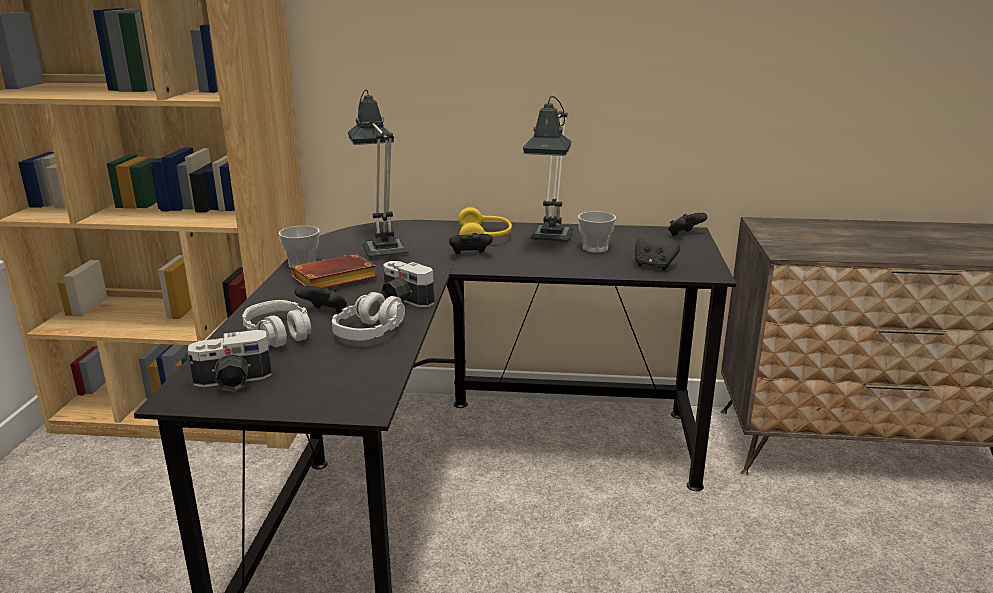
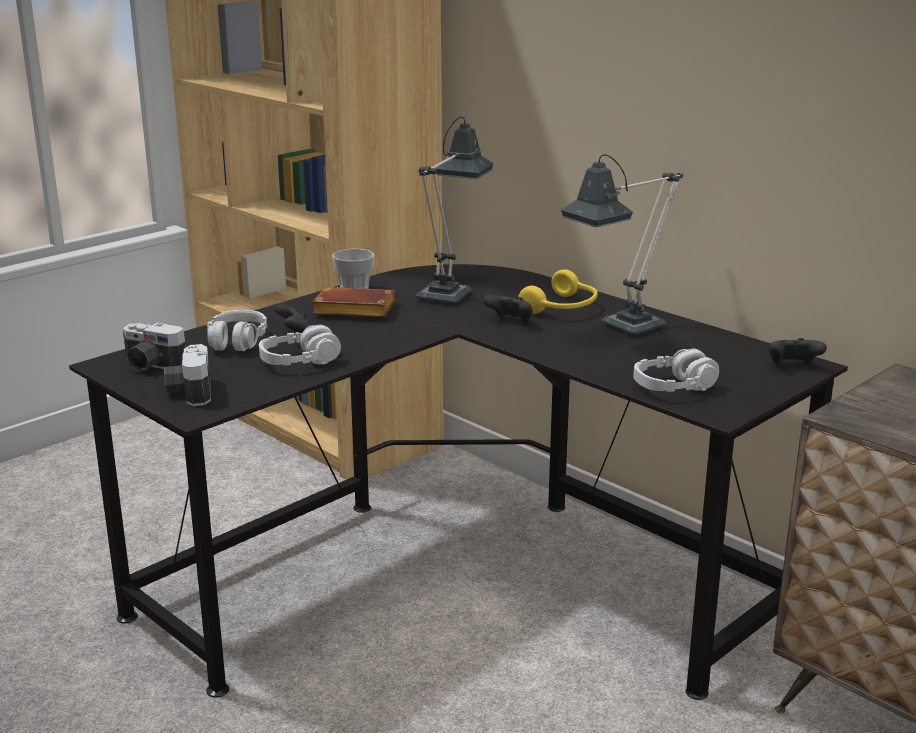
camera: 40 degrees right, 0 degrees up
(403, 300) = (372, 344): camera -> camera (188, 392)
(595, 248) = (652, 351): cup -> none
(653, 266) = (674, 387): black game controller -> grey headphones

